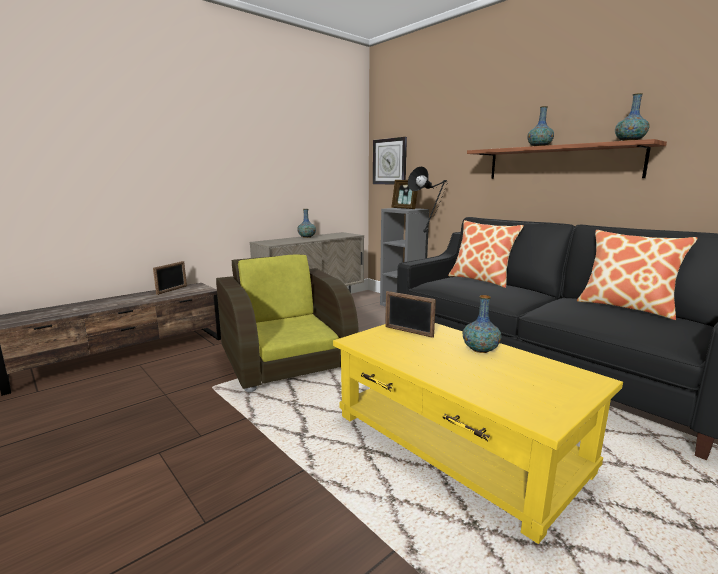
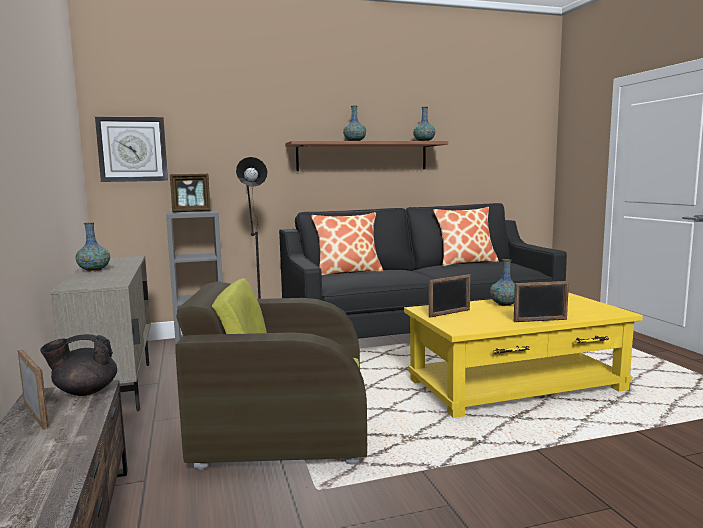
camera: 65 degrees left, 5 degrees down
(200, 289) = (85, 391): none -> black teapot
(427, 371) = (540, 320): none -> picture frame

